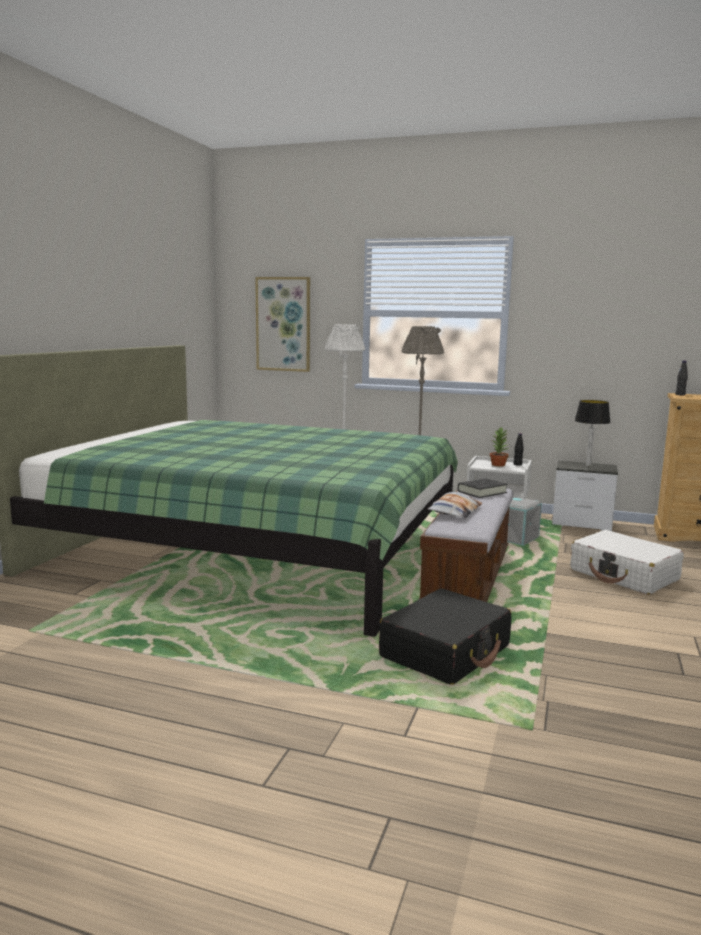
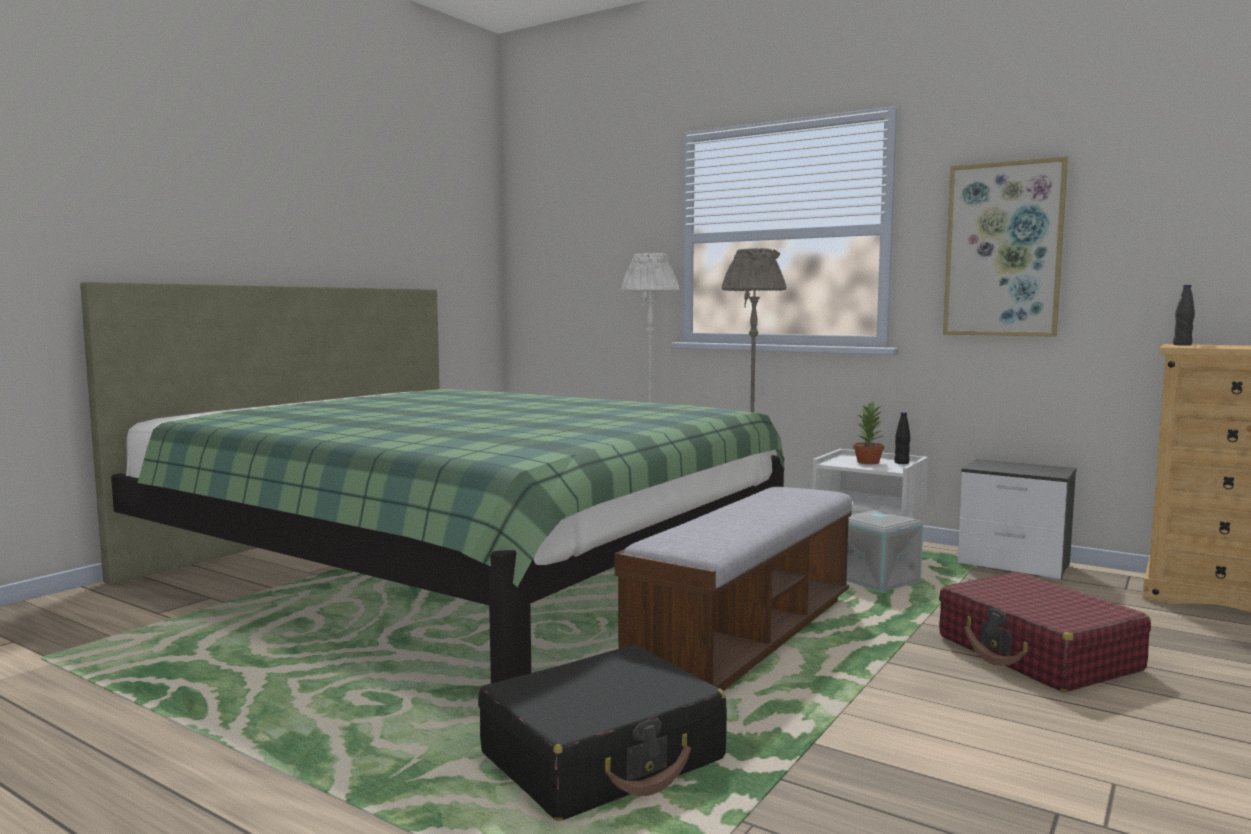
camera: 15 degrees right, 5 degrees down
(283, 324) = (581, 261): picture -> picture (1003, 250)
(454, 511) = (706, 520): pillow -> none
(482, 492) = (788, 495): black book -> none
(588, 465) = (1023, 467): table lamp -> none
(624, 575) = (1037, 654): white suitcase -> red suitcase

